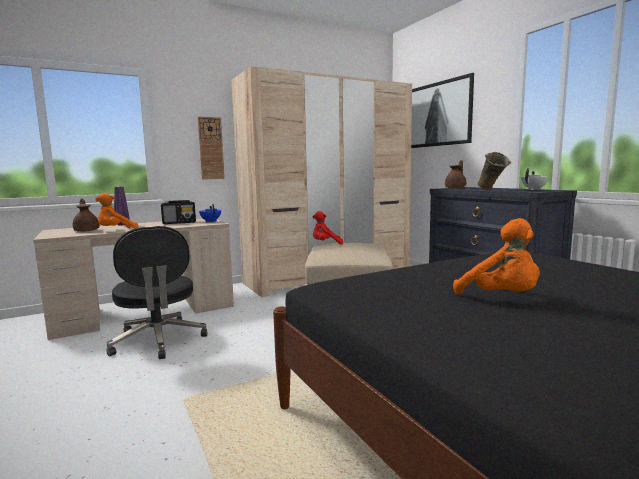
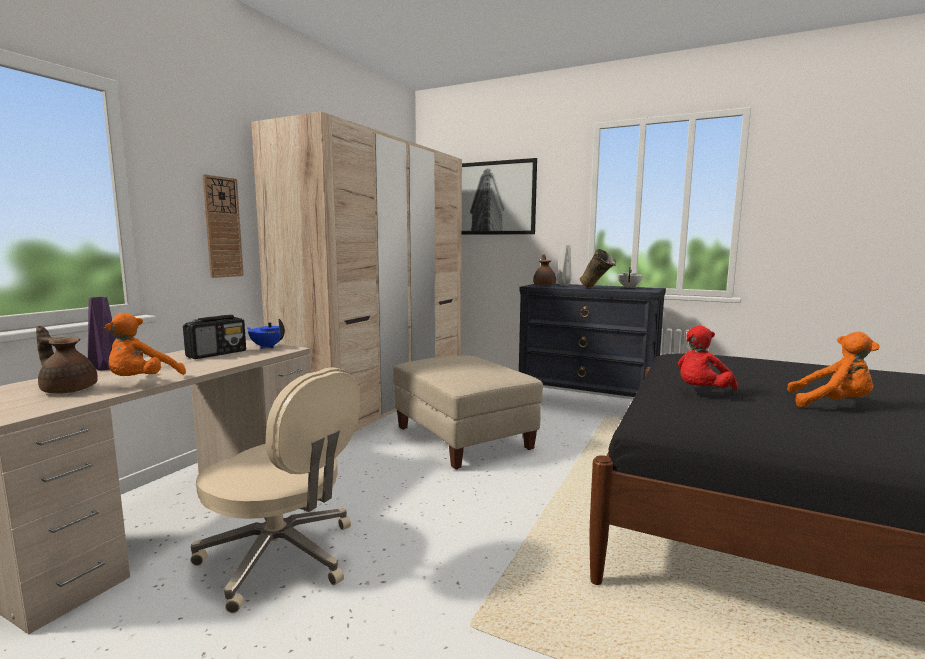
camera: 35 degrees left, 0 degrees up
(158, 341) = (282, 558): black office chair -> beige office chair
(326, 244) = (425, 363): red plush toy -> red plush toy (701, 392)
(477, 188) = (564, 285): none -> grey vase

